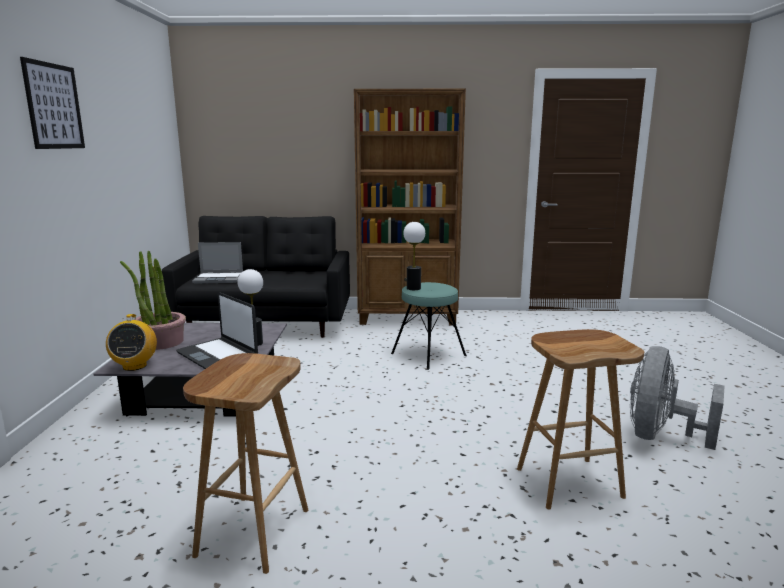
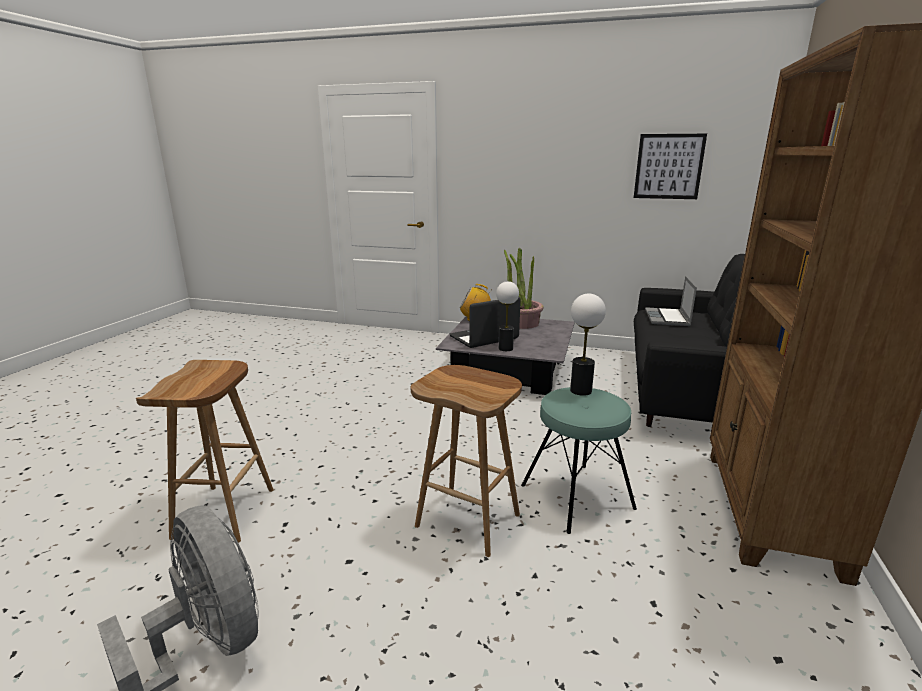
camera: 105 degrees right, 5 degrees up
(54, 106) = (535, 134): picture -> picture (668, 166)
(253, 531) = (314, 385): brown stool -> brown stool (469, 520)

